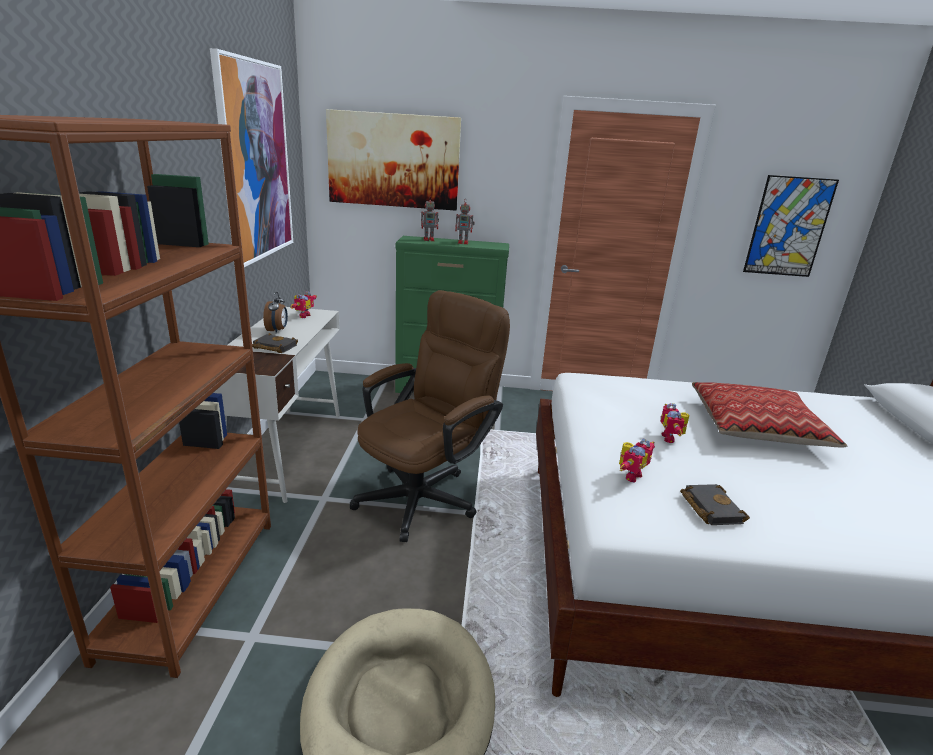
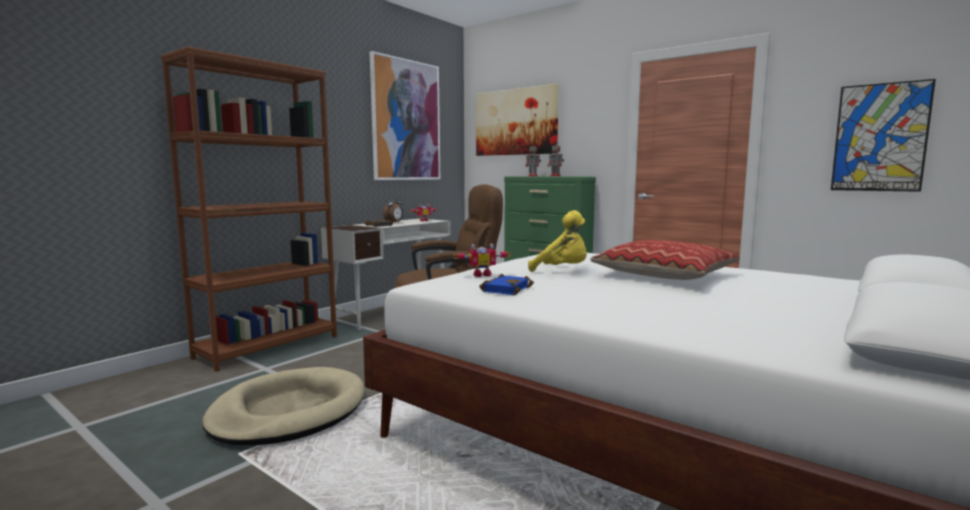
camera: 35 degrees right, 15 degrees down
(671, 438) = (562, 271): toy robot -> yellow plush toy
(709, 508) = (505, 289): black book -> blue book

